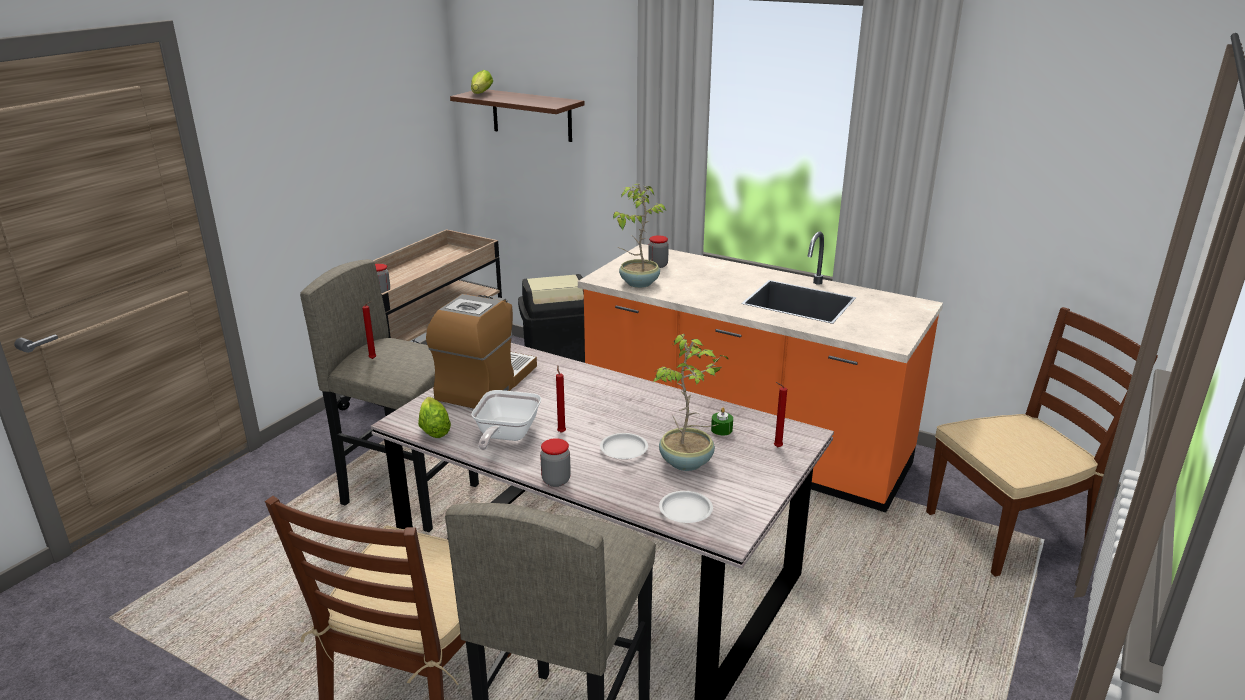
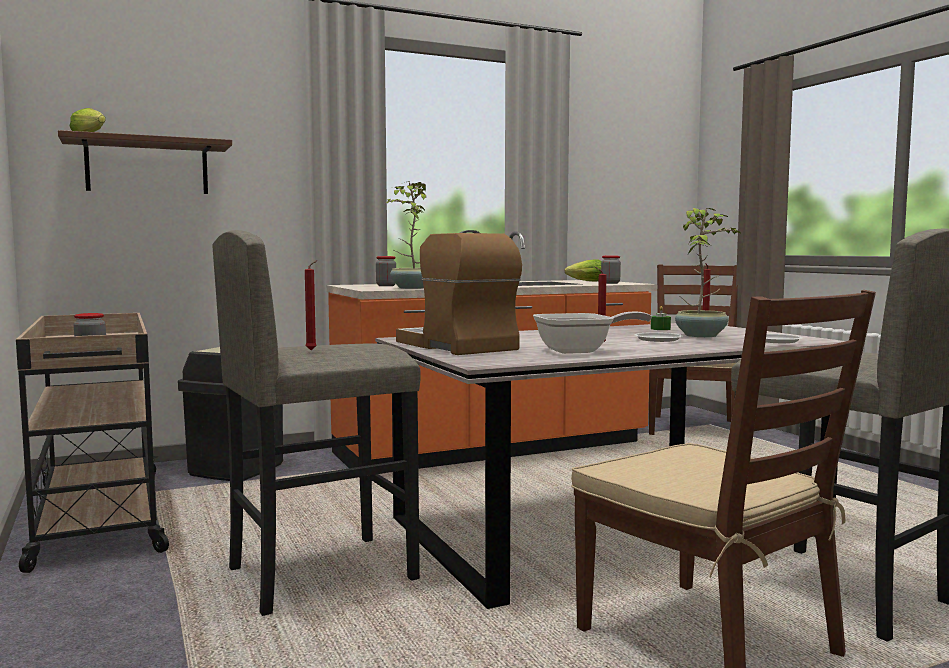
camera: 55 degrees left, 20 degrees down
(434, 427) = (519, 359): lettuce -> lettuce (585, 281)
(505, 436) = (581, 351): frying pan -> frying pan turned 60 degrees counterclockwise
(556, 480) = (688, 351): jar -> jar (610, 283)

